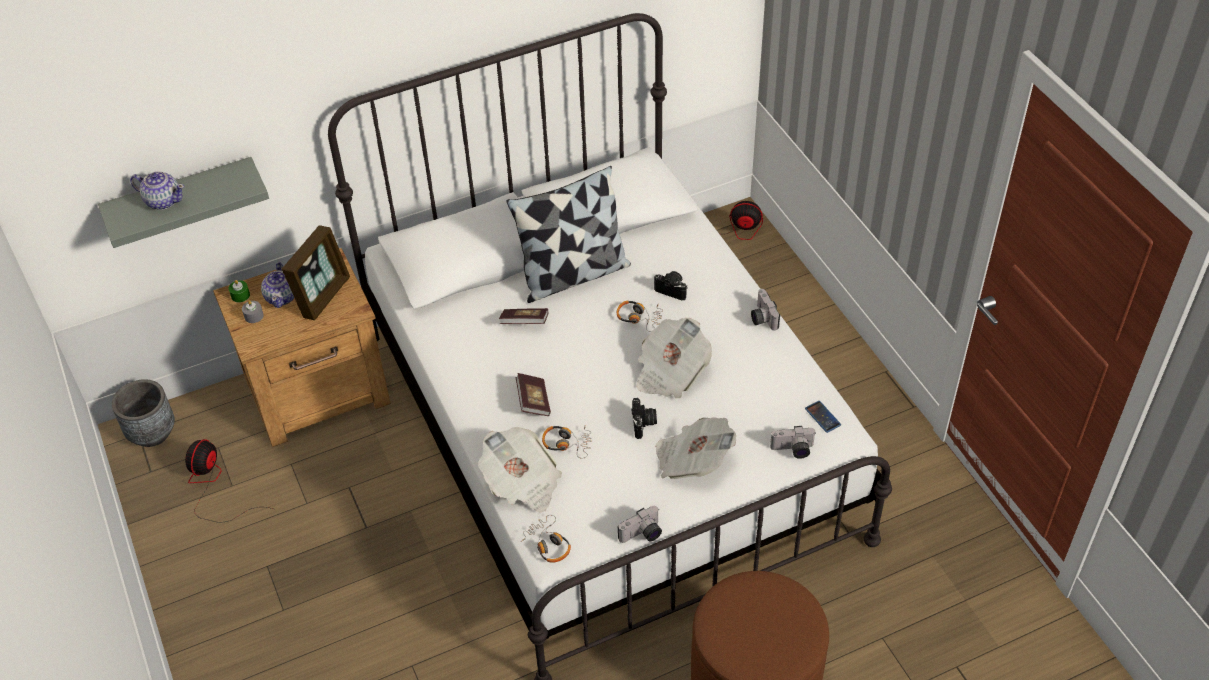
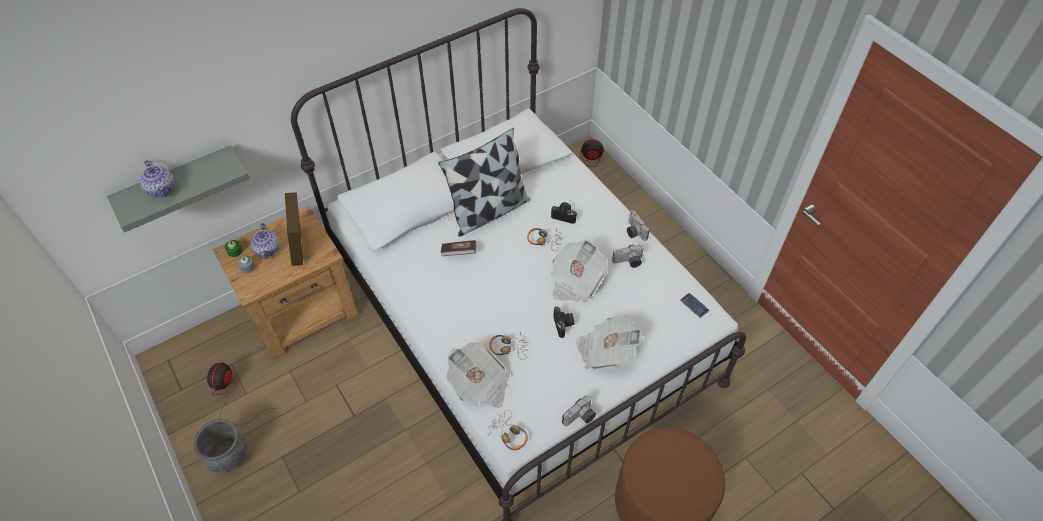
camera: 10 degrees left, 5 degrees up
(152, 432) = (179, 357): grey planter -> grey planter (229, 457)
(163, 200) = (162, 188): teapot -> teapot turned 45 degrees clockwise
(323, 296) = (300, 245): picture frame -> picture frame turned 150 degrees clockwise
(533, 401) = (477, 316): book -> none
(793, 450) = (678, 334): camera -> camera (628, 262)

